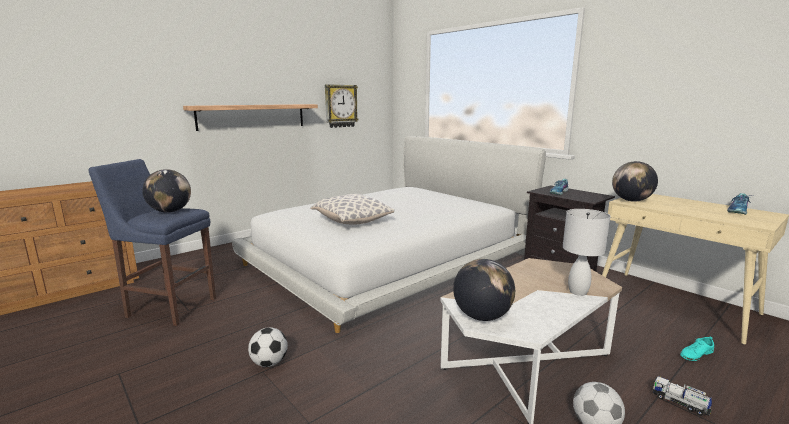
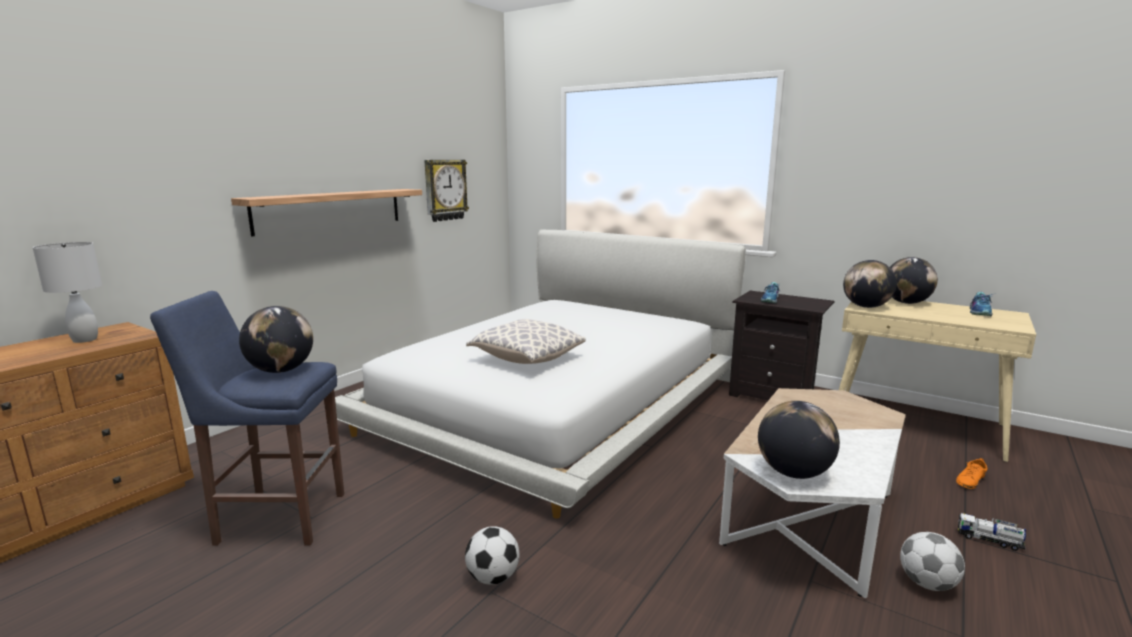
camera: 15 degrees left, 0 degrees up
(577, 291) = (866, 426): white table lamp -> white table lamp (85, 339)
(673, 200) = (906, 303): none -> globe
(696, 354) = (970, 480): turquoise shoe -> orange shoe

